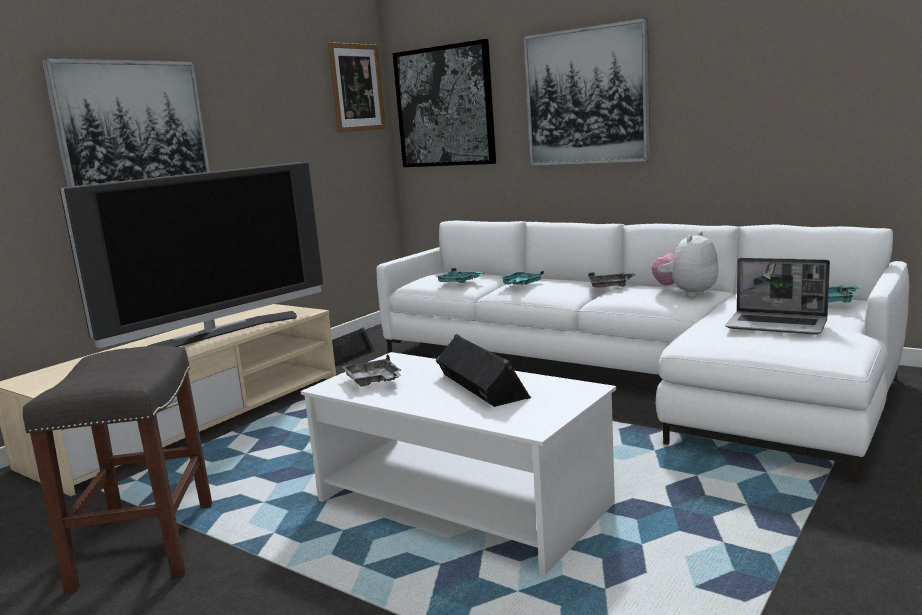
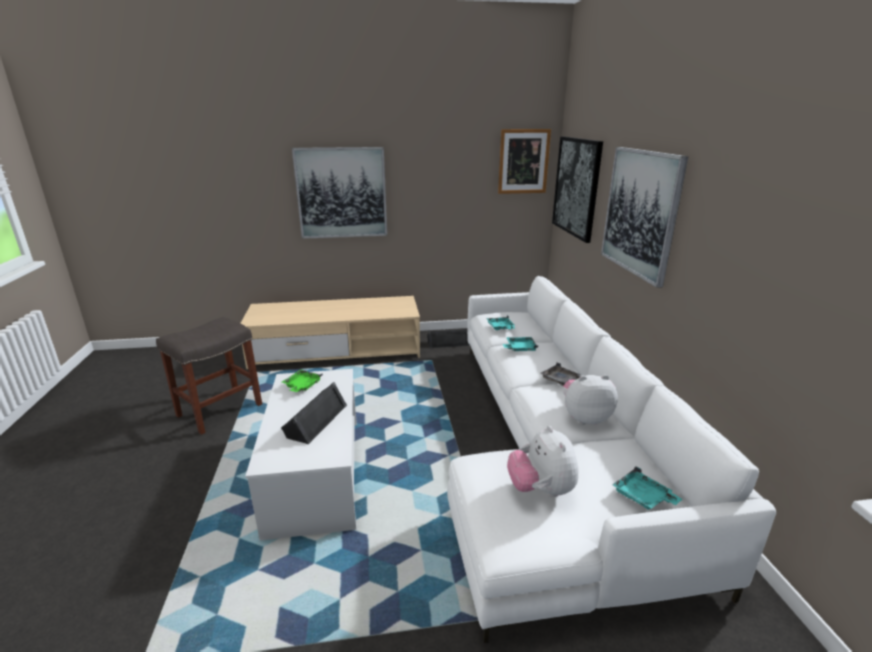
camera: 45 degrees right, 10 degrees up
(217, 335) = (350, 312): television -> none
(373, 381) = (302, 386): grey tray -> green tray
(777, 325) = (541, 490): laptop -> plush toy

